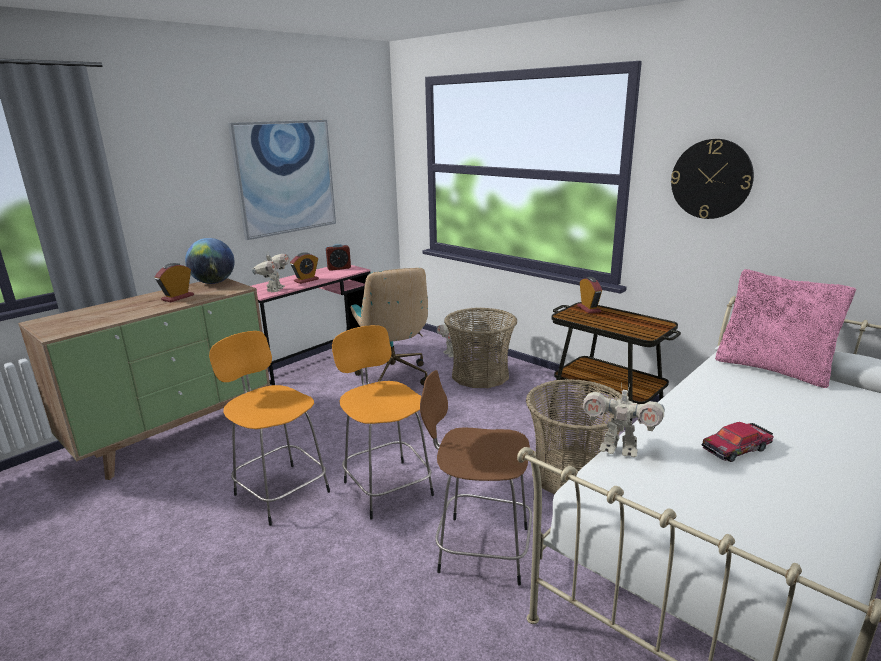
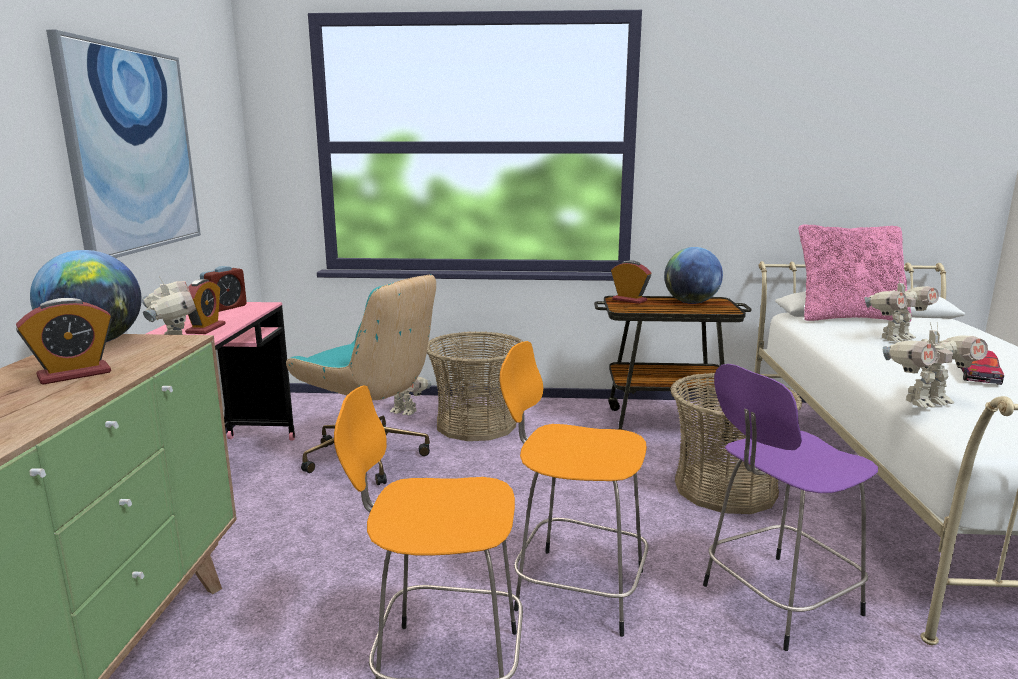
camera: 40 degrees left, 5 degrees down
(178, 297) = (74, 374): alarm clock -> alarm clock turned 120 degrees counterclockwise
(480, 548) = (776, 601): brown stool -> purple stool
(634, 321) = (691, 303): none -> globe
(711, 179) = (728, 140): wall clock -> none
(754, 397) = (895, 338): none -> toy robot

